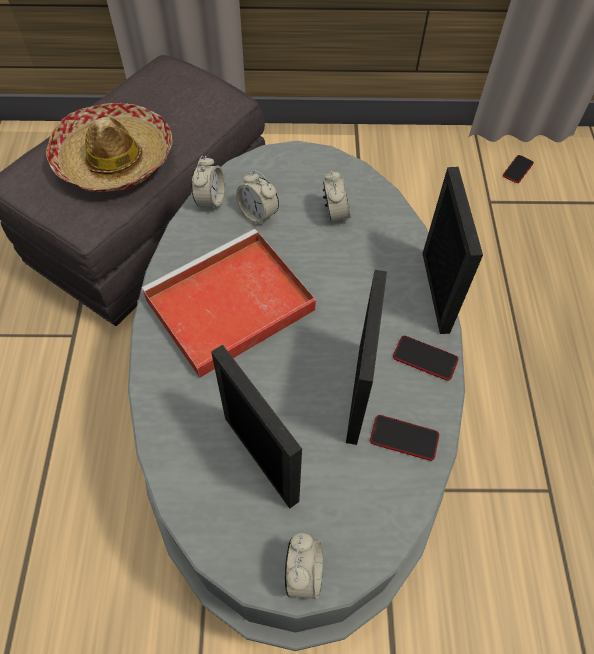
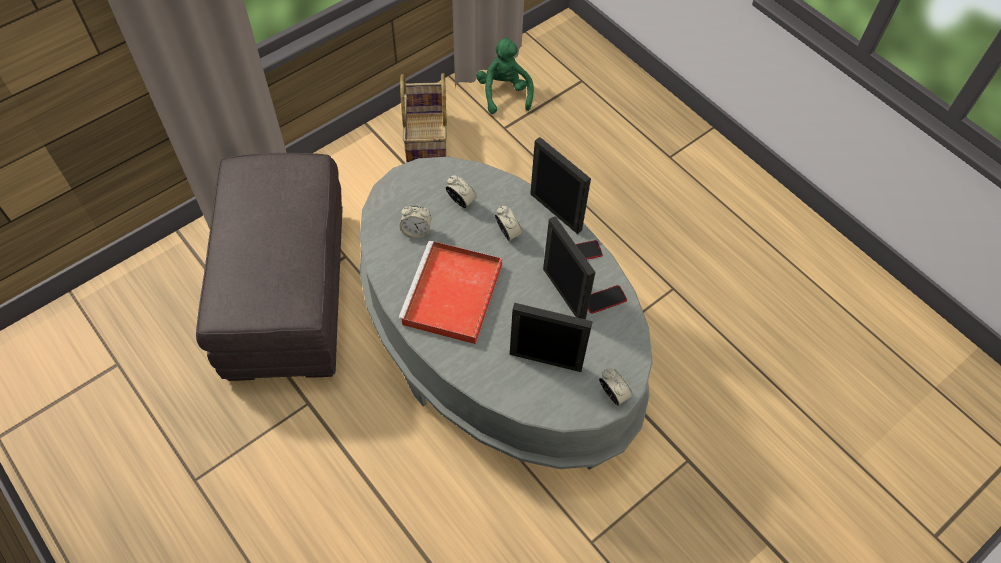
camera: 40 degrees left, 0 degrees up
(114, 159) = (277, 255): hat -> none
(210, 200) = (378, 241): alarm clock -> alarm clock (508, 233)
(400, 170) = (427, 140): none -> basket
(517, 169) = (504, 93): phone -> green plush toy

